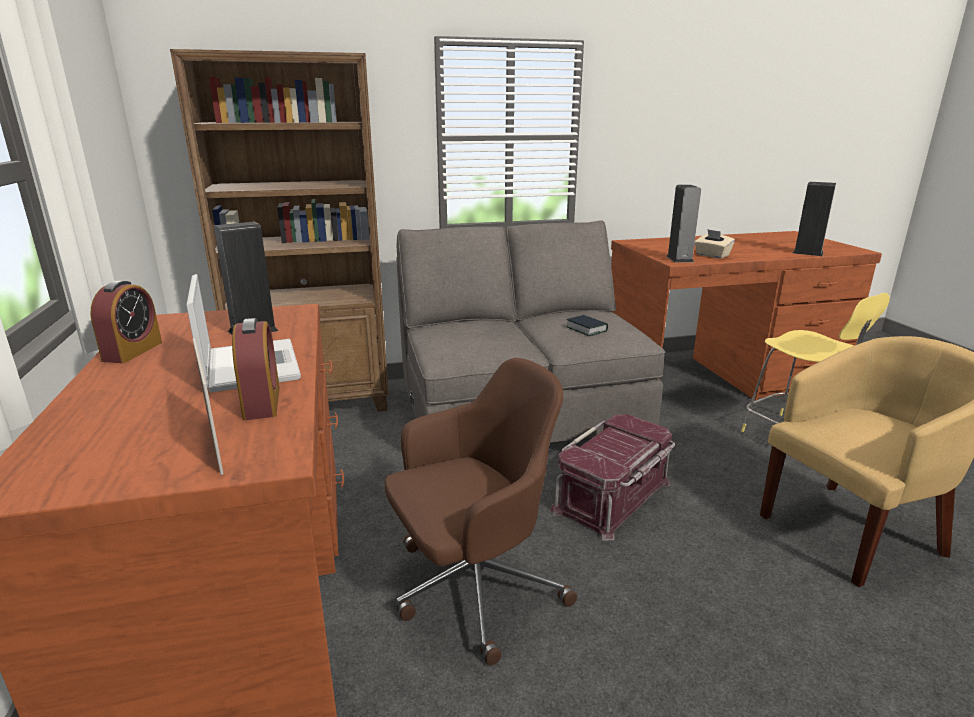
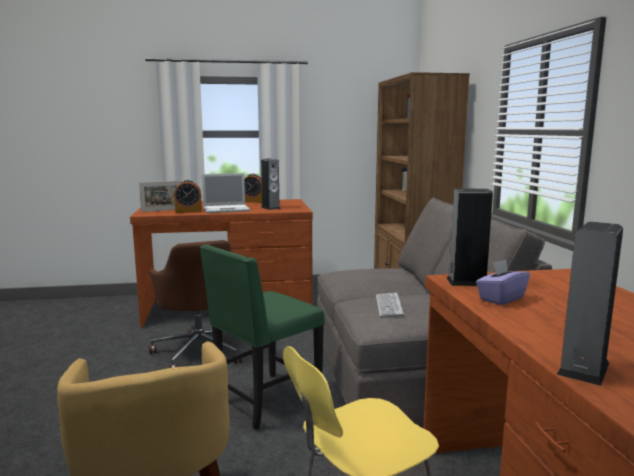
camera: 95 degrees right, 10 degrees down
(586, 329) = (388, 306): book -> keyboard
(613, 497) = (264, 401): red storage box -> green chair
(712, 255) = (501, 298): beige tissue box -> purple tissue box

